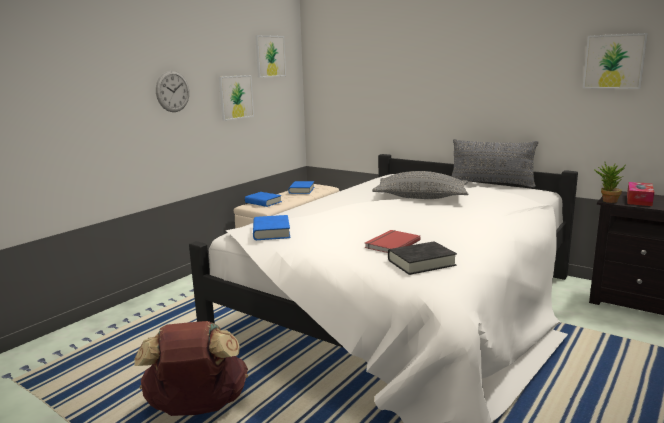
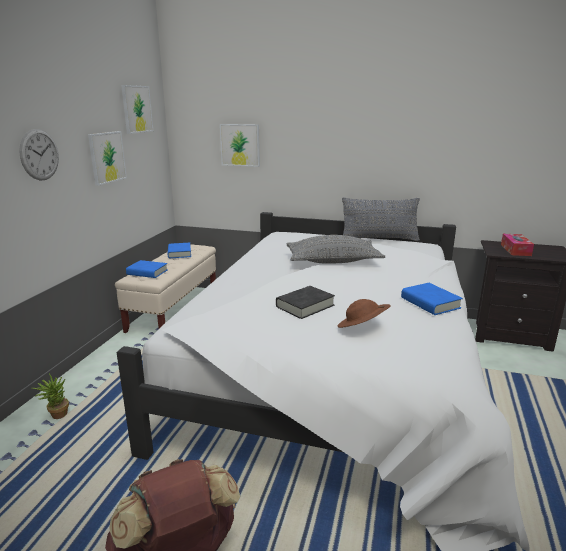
camera: 20 degrees left, 5 degrees up
(271, 232) = (221, 327): blue book -> blue book (430, 303)
(391, 244) = (362, 328): red book -> brown hat
(421, 263) = (414, 351): black book -> black book (305, 306)
(606, 201) = (493, 253): potted plant -> potted plant (56, 415)
(614, 61) = (490, 125): picture -> picture (240, 145)

